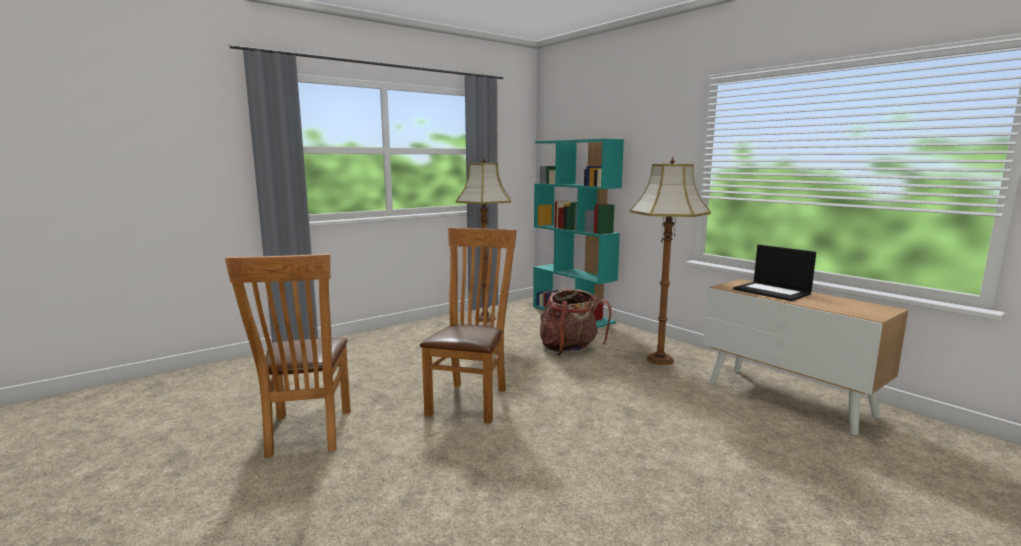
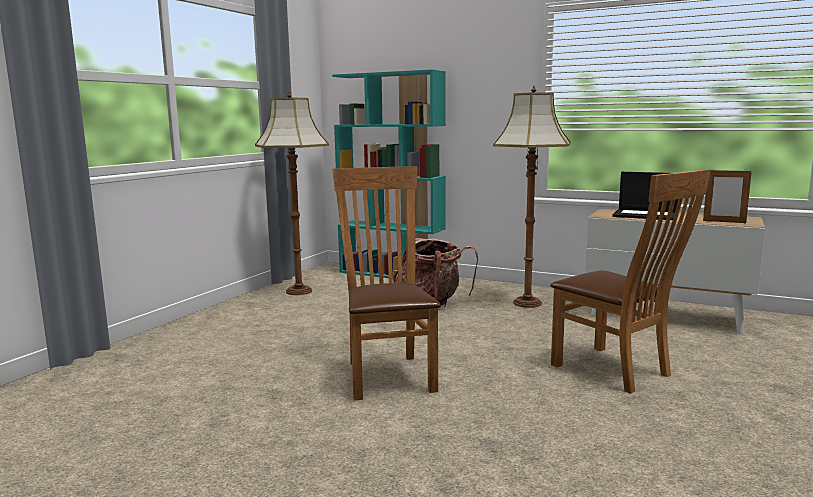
camera: 25 degrees left, 0 degrees up
(306, 435) = (230, 455): brown chair -> brown chair (617, 371)
(846, 309) = (724, 222): none -> picture frame

